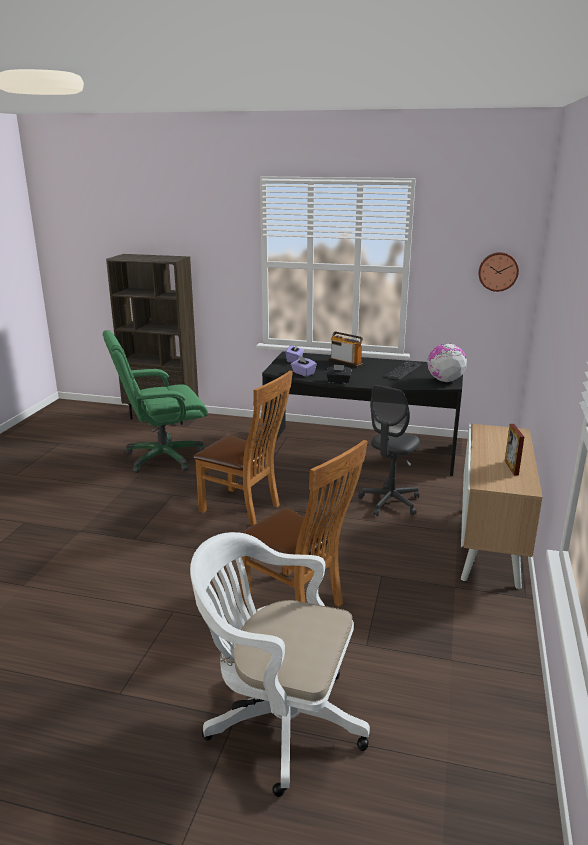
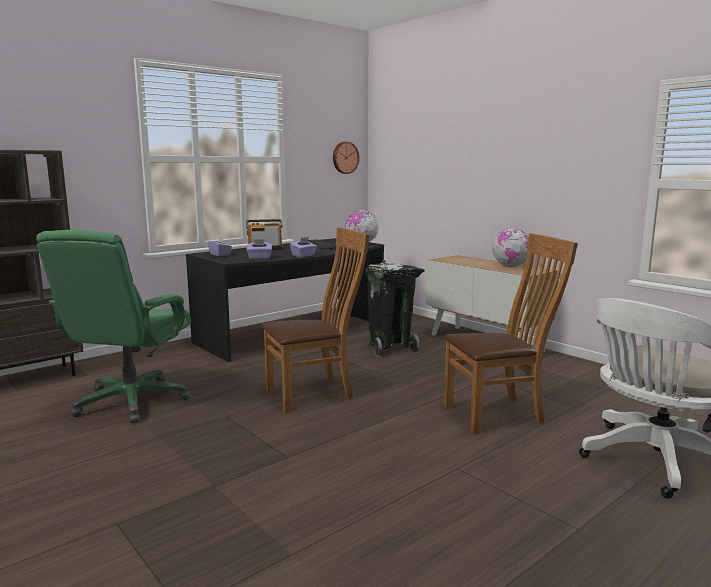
camera: 55 degrees left, 10 degrees down
(338, 382) = (303, 256): black tissue box -> purple tissue box
(390, 502) = (390, 348): grey office chair -> black trash can
(511, 468) = (510, 266): picture frame -> globe

